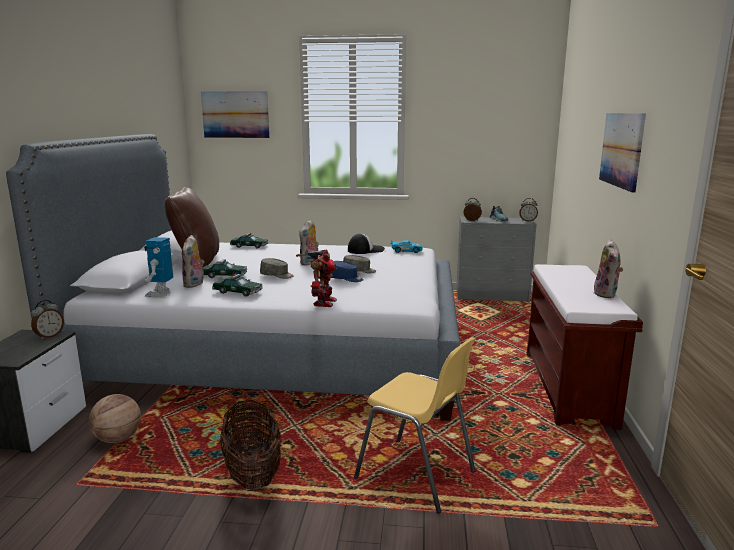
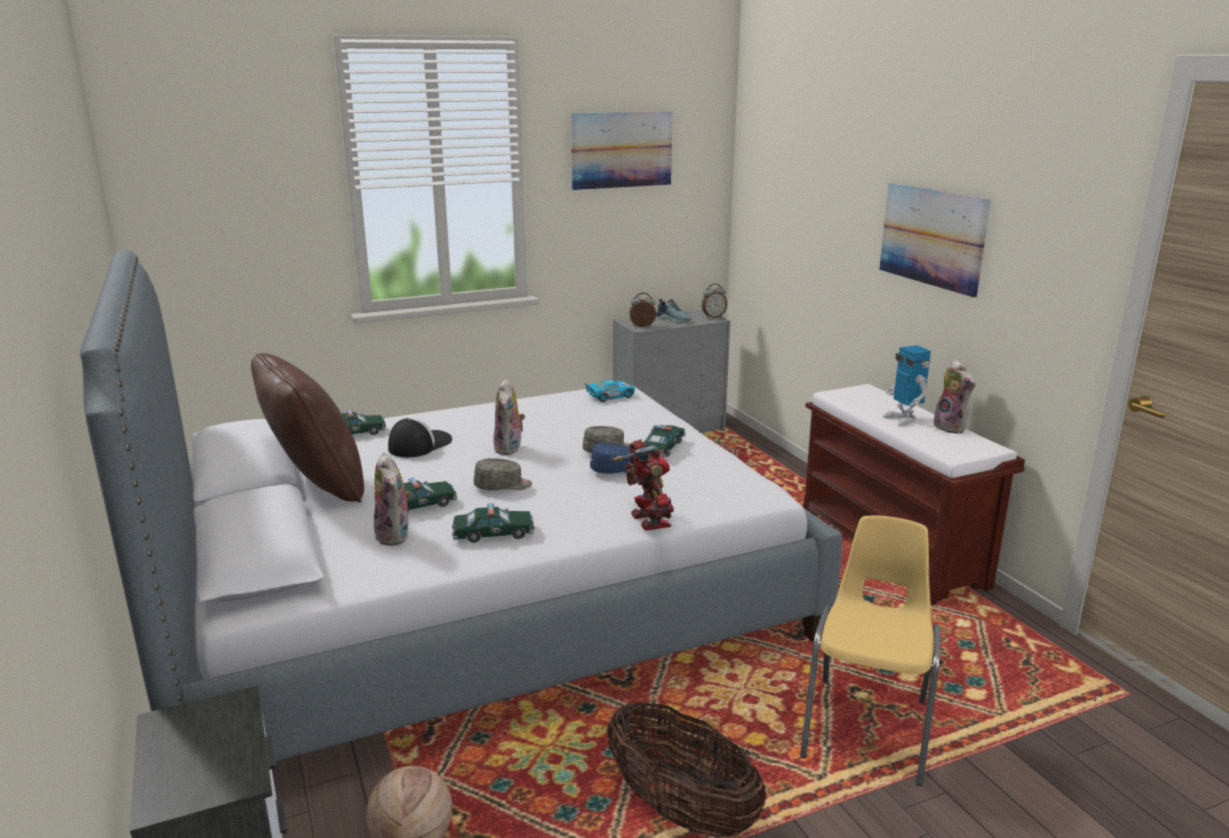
camera: 30 degrees left, 5 degrees up
(49, 336) = (224, 710): alarm clock -> none
(160, 293) = (369, 570): toy robot -> toy robot (903, 419)
(235, 114) = (215, 182): picture -> picture (621, 150)
(365, 250) = (552, 406): cap -> cap (419, 445)
(391, 275) = (662, 448): none -> toy car
(416, 475) = (867, 728): yellow chair -> yellow chair turned 75 degrees counterclockwise

